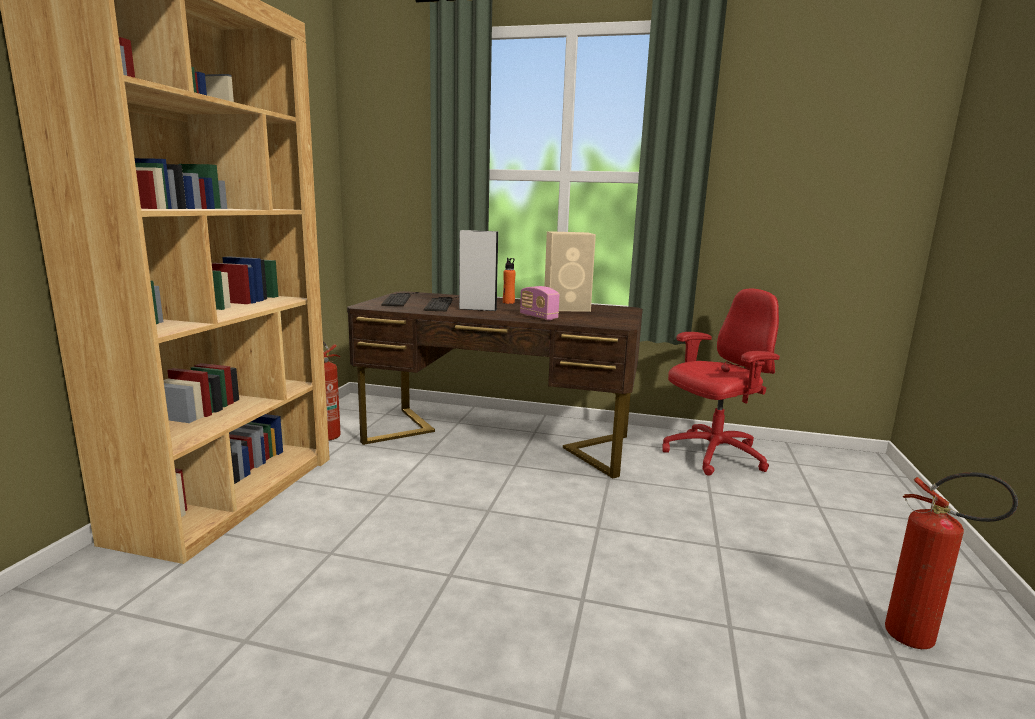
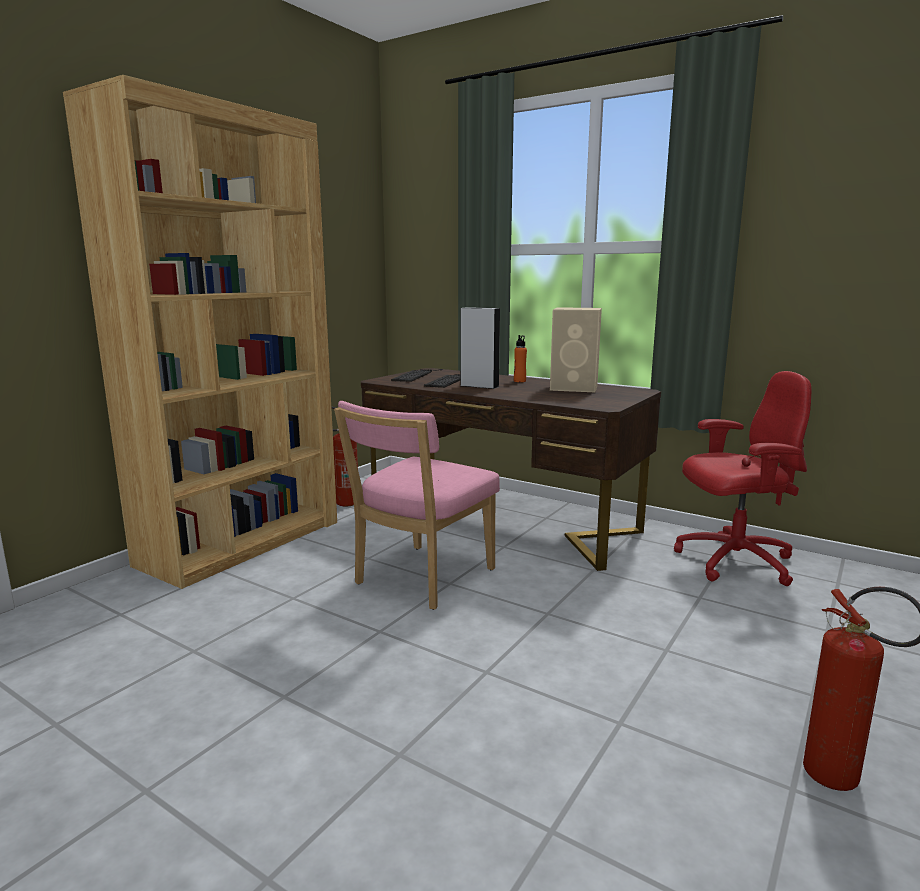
camera: 20 degrees right, 0 degrees up
(456, 510) = (420, 579): none -> pink chair
(538, 317) = (529, 396): radio -> none

